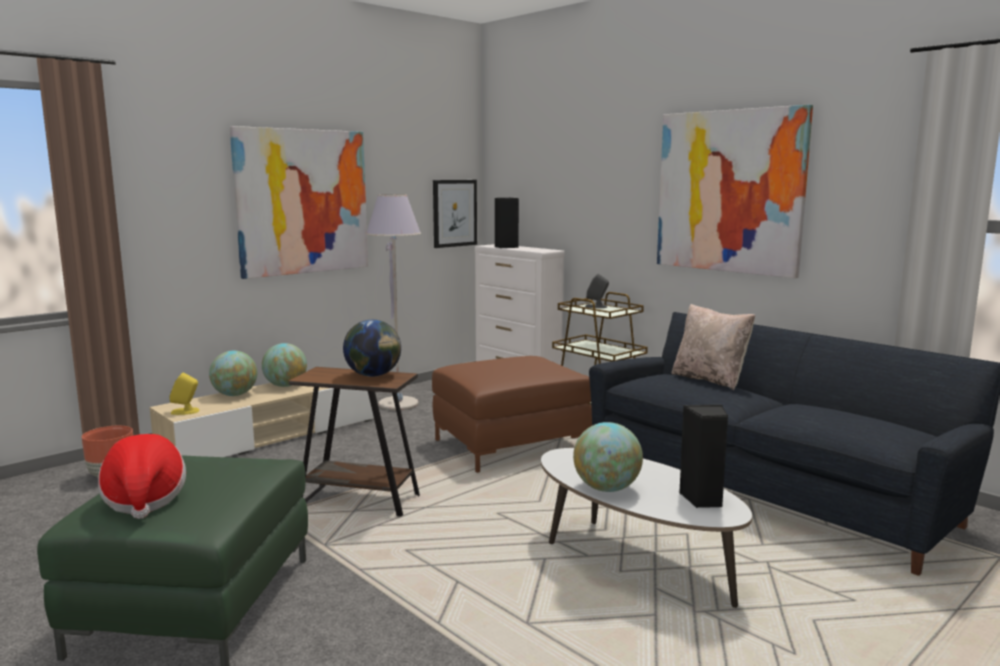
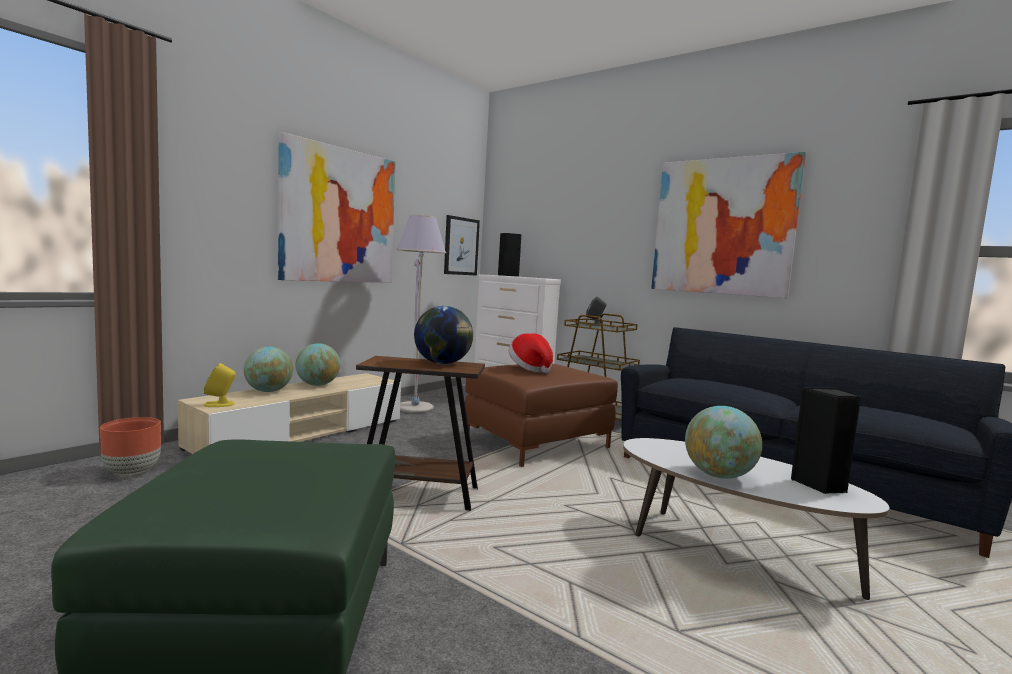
camera: 10 degrees left, 5 degrees down
(144, 500) = (217, 490): hat -> hat (530, 369)
(710, 380) = (727, 382): beige pillow -> none

